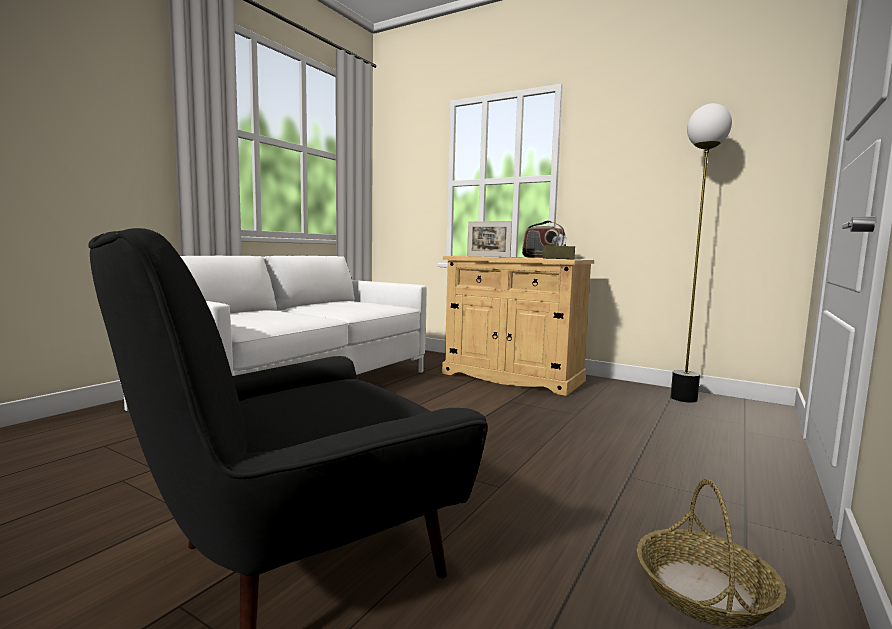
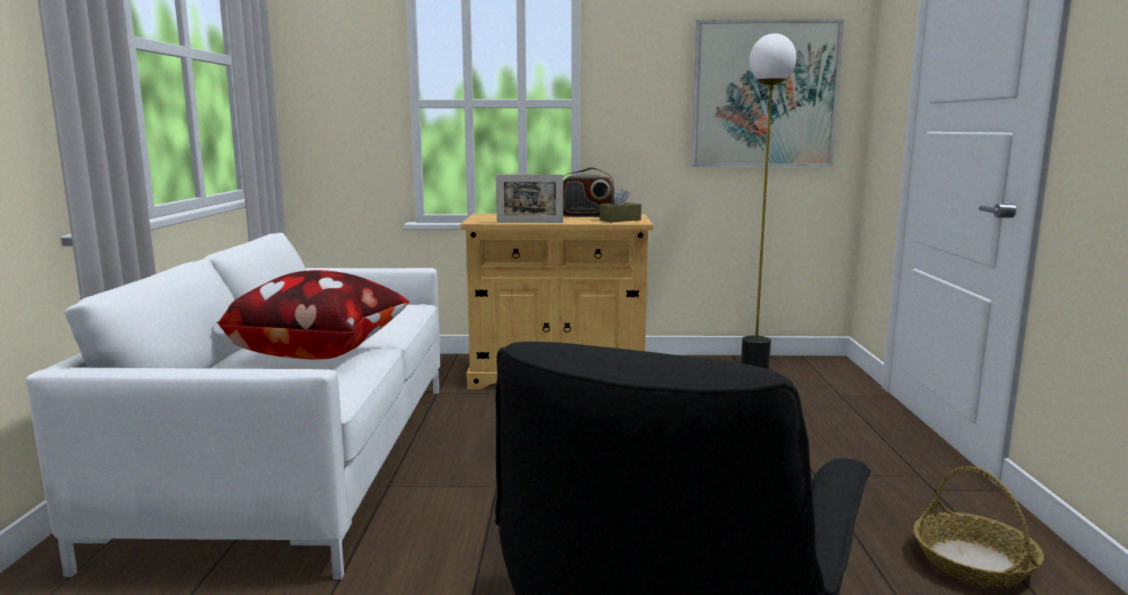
camera: 30 degrees left, 5 degrees up
(294, 314) = (319, 352): none -> pillow
(713, 162) = (764, 95): none -> picture

